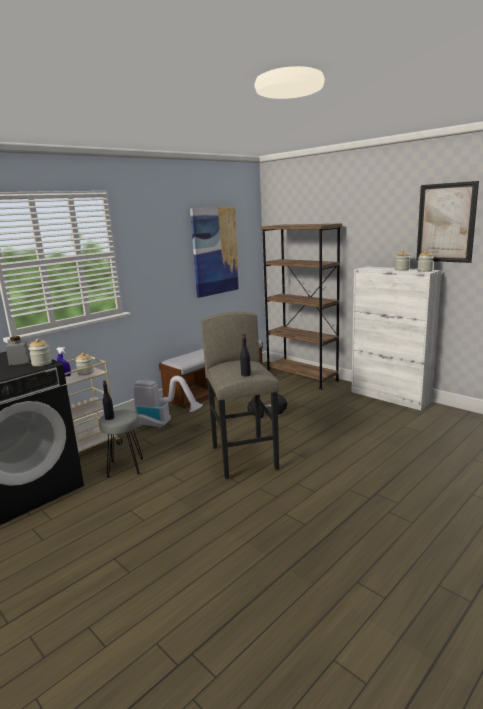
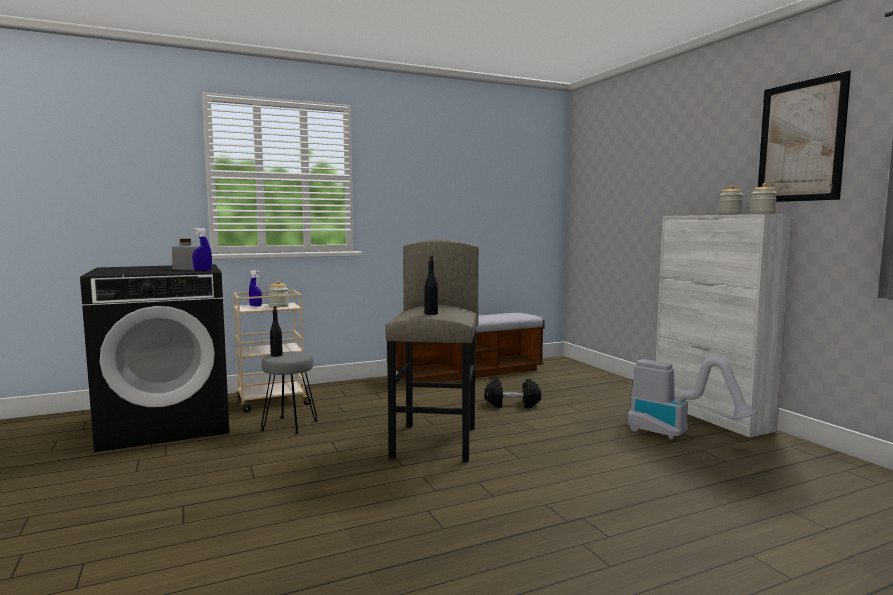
camera: 20 degrees right, 10 degrees down
(41, 363) = (202, 270): jar -> blue spray bottle
(164, 424) = (375, 395): vacuum cleaner -> vacuum cleaner (677, 435)
(215, 251) = (492, 195): picture -> none
(302, 377) = (595, 377): brown bookcase -> none

